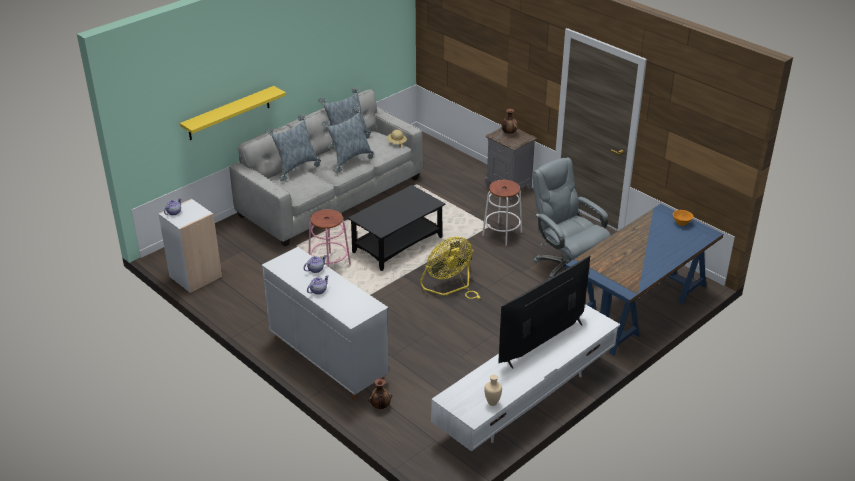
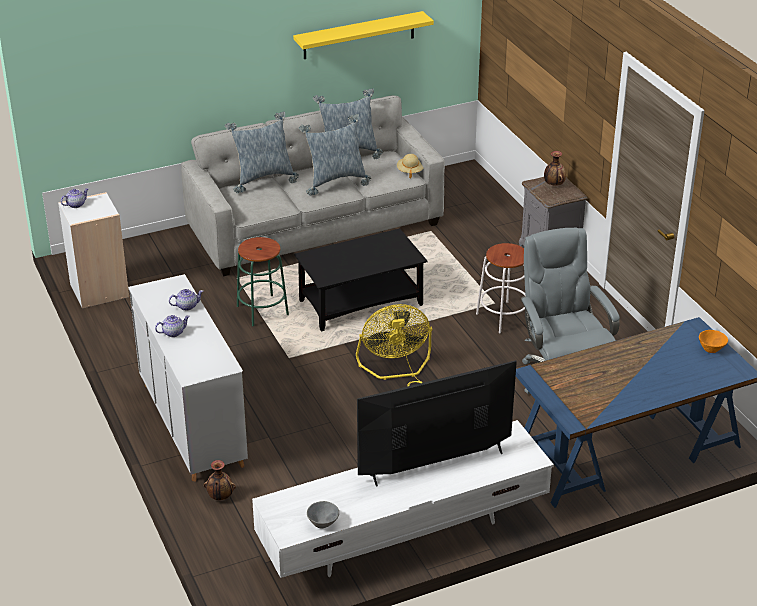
camera: 20 degrees right, 0 degrees up
(229, 113) = (186, 95): yellow shelf -> yellow shelf (359, 35)
(329, 265) = (262, 310): pink stool -> green stool
(493, 403) = (323, 523): beige vase -> grey bowl

